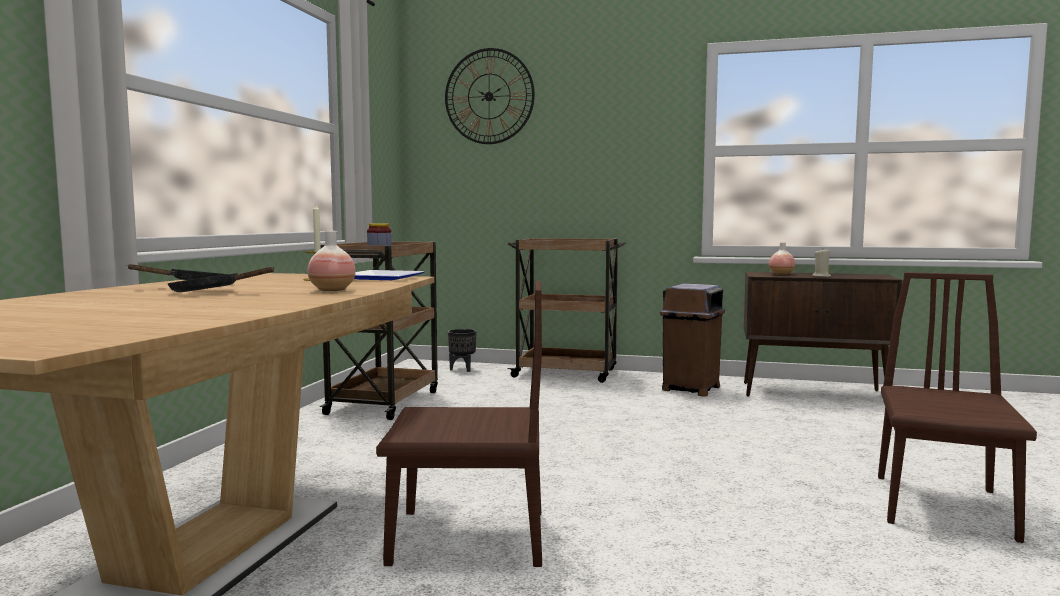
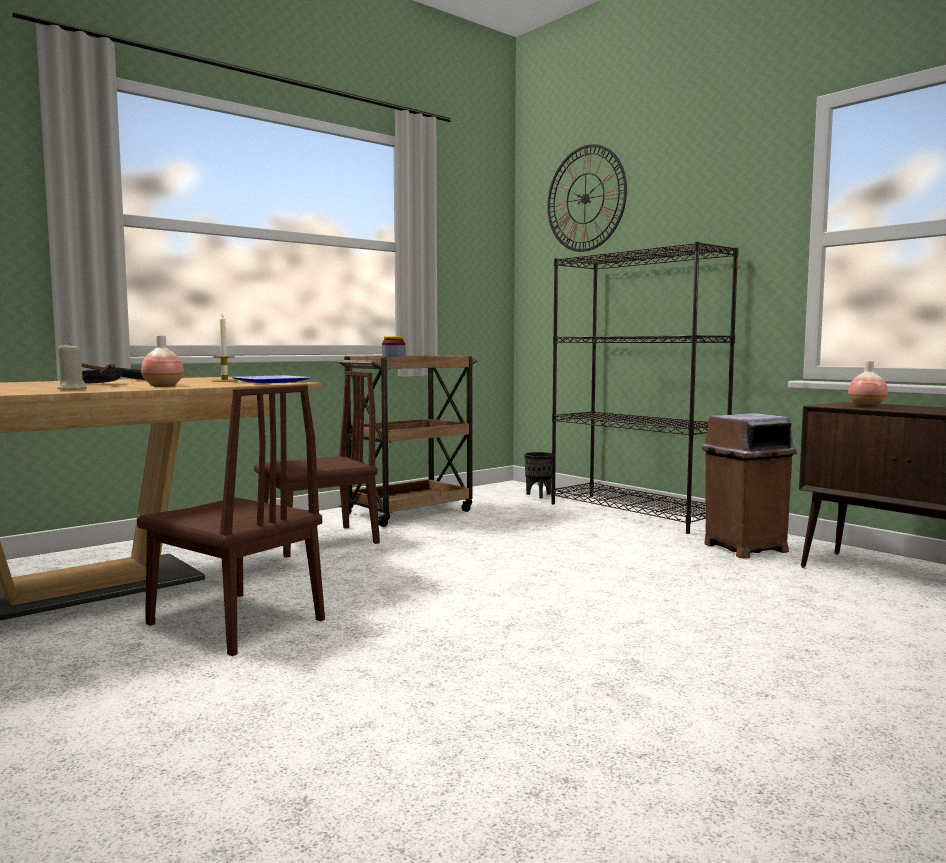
camera: 35 degrees right, 0 degrees up
(567, 373) = (635, 513): brown cart -> black bookcase
(821, 276) = (914, 410): beige candle -> beige candle (72, 389)
(942, 506) = (755, 733): brown chair -> brown chair (318, 541)

